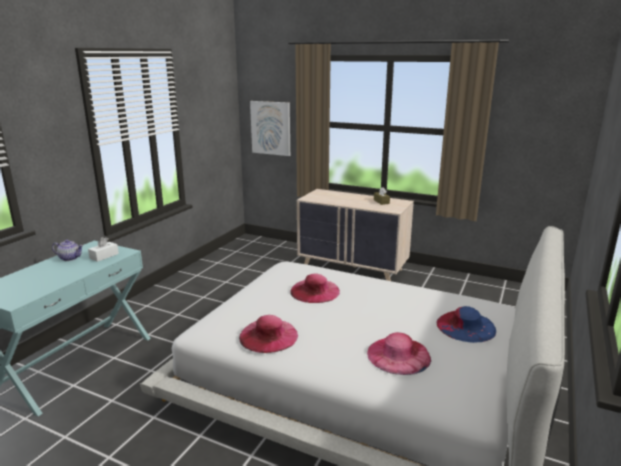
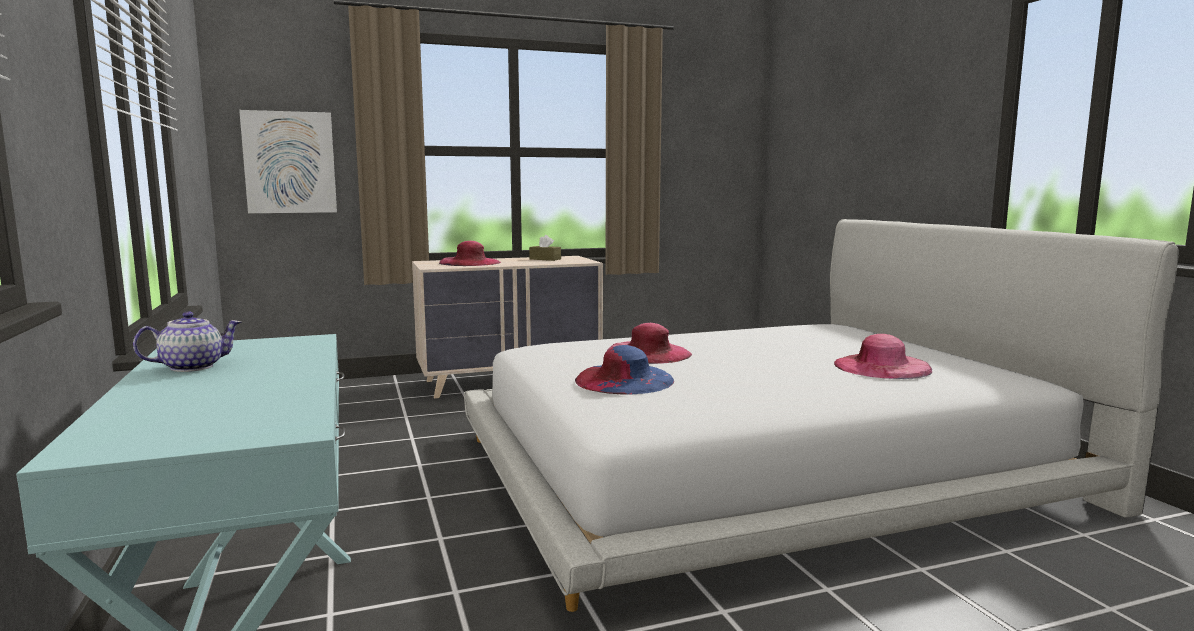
camera: 45 degrees left, 10 degrees down
(104, 256) = (278, 350): white tissue box -> none
(268, 335) = (725, 395): pink hat -> pink hat (470, 262)
(466, 326) = (860, 337): blue hat -> blue hat (624, 380)

